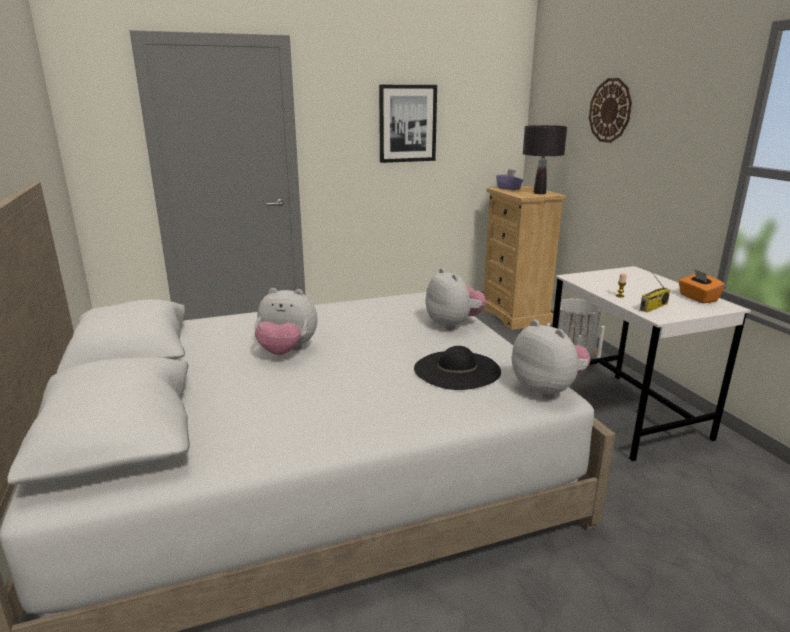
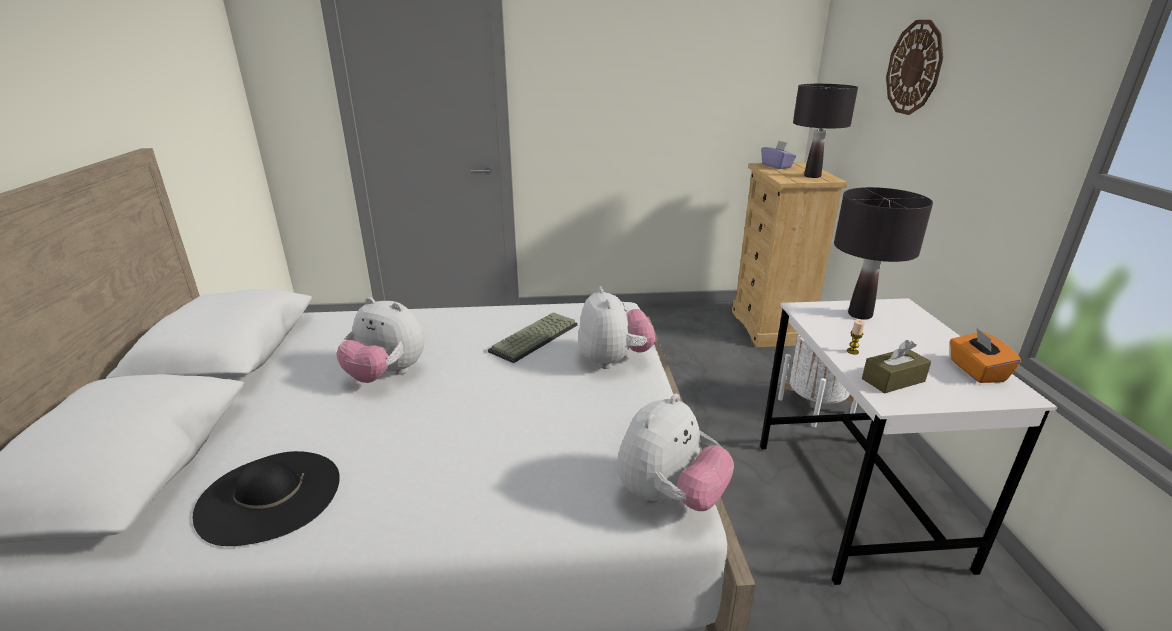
camera: 15 degrees right, 5 degrees up
(384, 318) = (535, 339): none -> keyboard
(407, 123) = (649, 77): picture -> none
(457, 370) = (568, 439): black hat -> black hat (269, 495)
(547, 389) = (669, 497): plush toy -> plush toy turned 60 degrees clockwise
(611, 277) = (860, 315): none -> black table lamp
(653, 307) = (893, 380): radio -> brown tissue box

